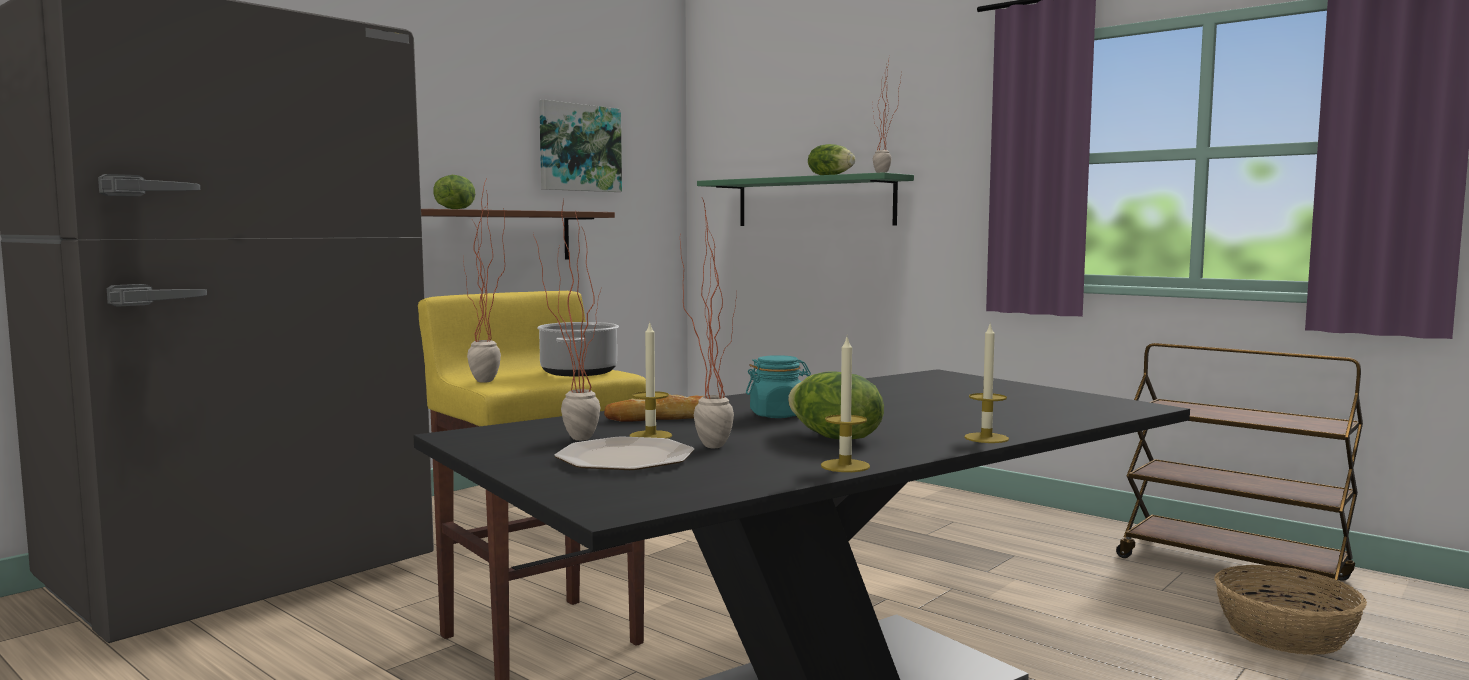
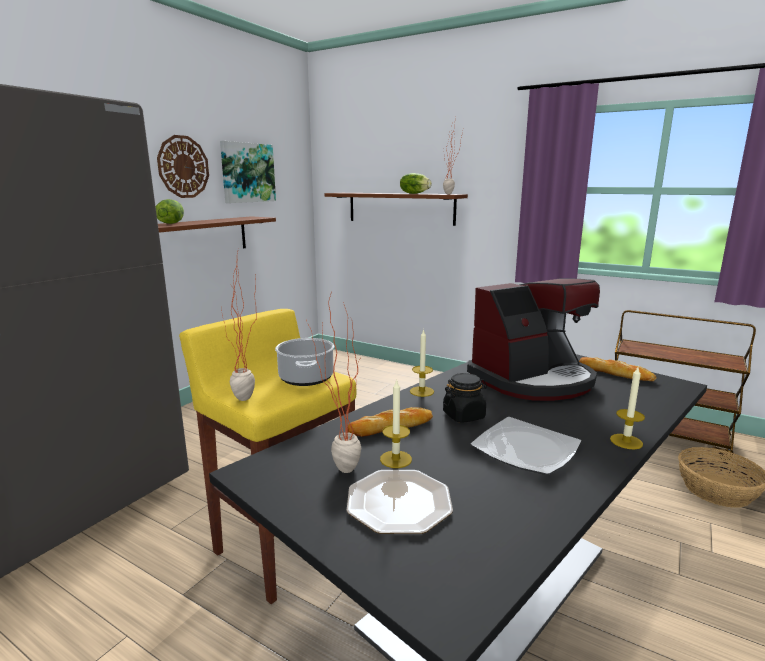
camera: 10 degrees left, 10 degrees up
(482, 133) = (183, 167): none -> wall clock
(708, 444) = (446, 470): potted plant -> none
(778, 415) = (464, 415): turquoise jar -> black jar
(814, 202) = (400, 208): green shelf -> brown shelf
(833, 437) = (525, 450): lettuce -> plate
(845, 466) = (568, 500): candle -> candle (421, 391)
(915, 396) = (533, 380): none -> coffee machine
(1053, 396) = (615, 373): none -> bread

